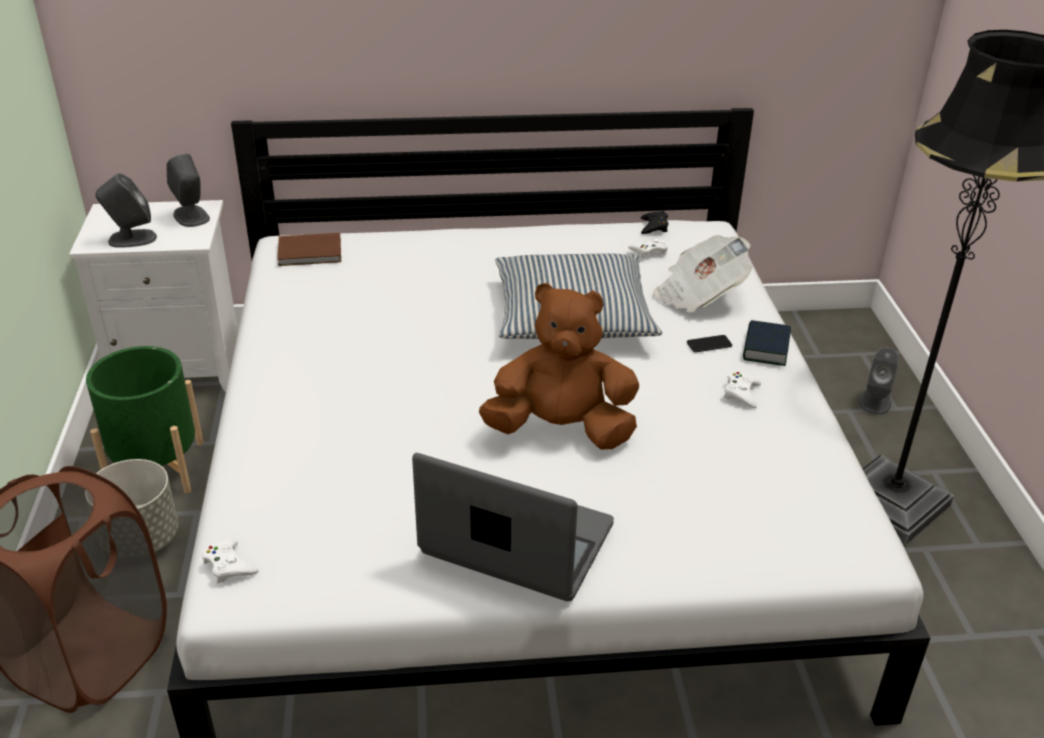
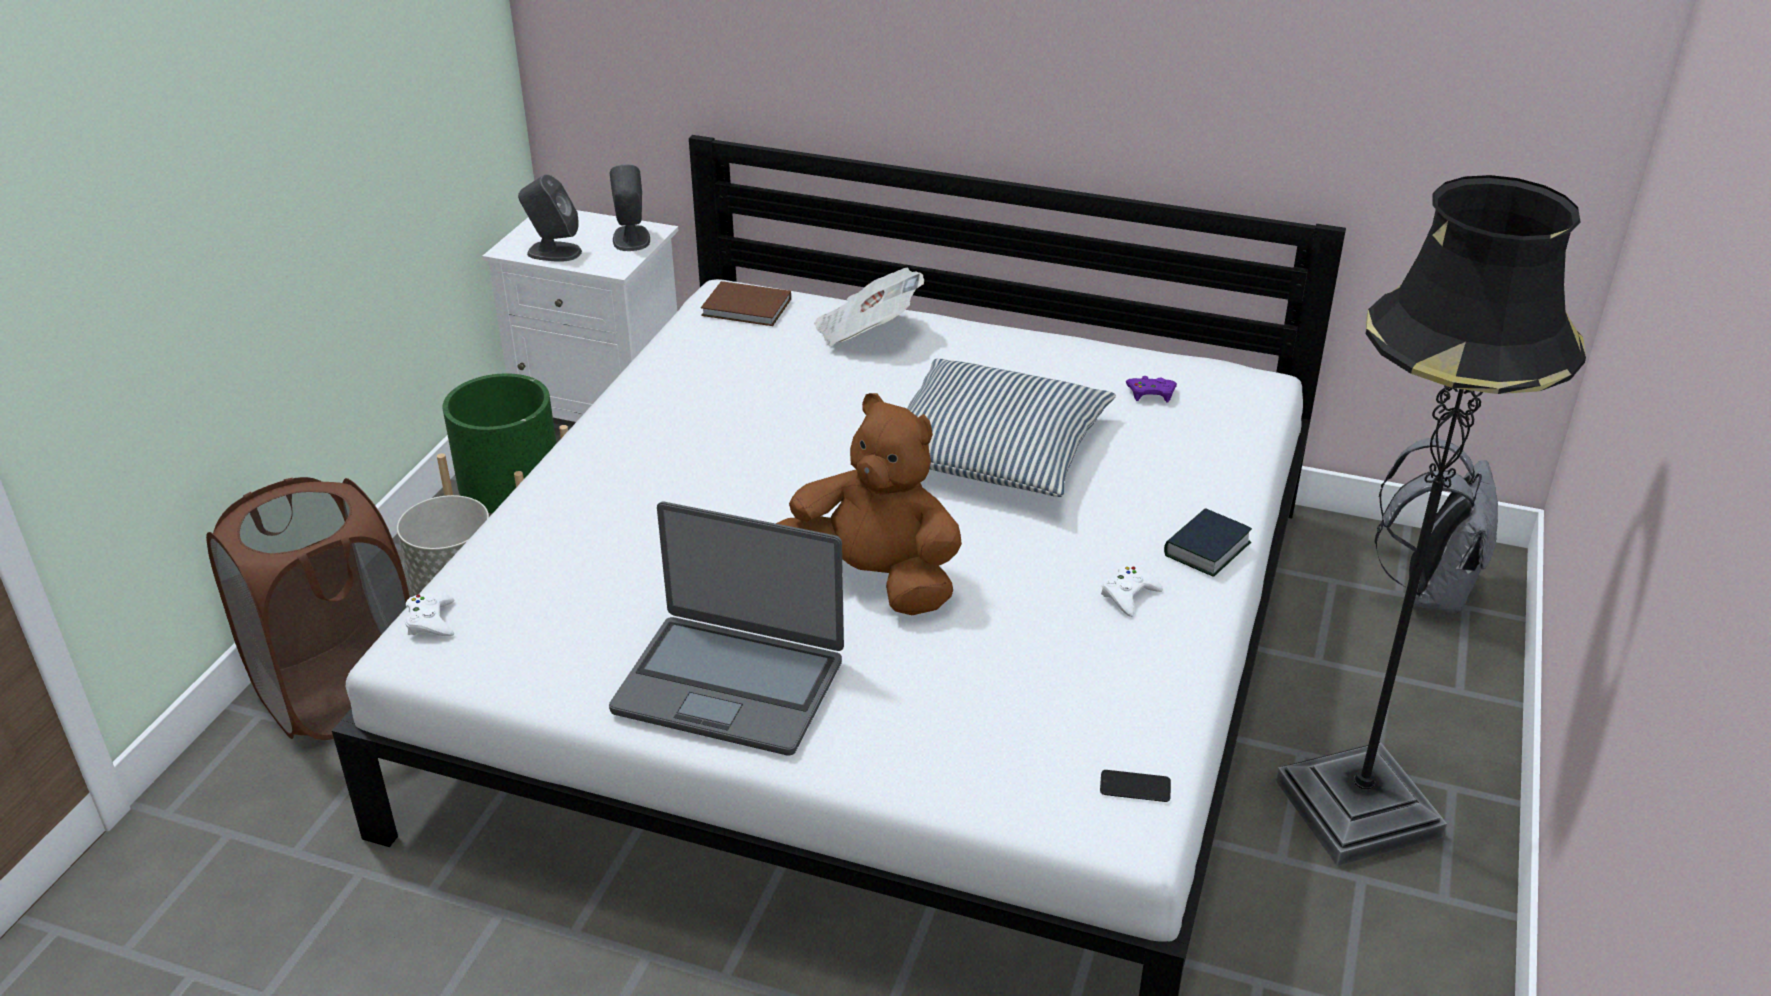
camera: 25 degrees right, 0 degrees up
(516, 541) = (730, 684): laptop -> laptop turned 150 degrees clockwise
(649, 251) = (1151, 393): white game controller -> purple game controller
(654, 226) = (1186, 363): black game controller -> none
(699, 294) = (1172, 461): newspaper -> newspaper (866, 332)
(709, 344) = (1136, 526): phone -> phone (1135, 787)
(834, 349) = (1428, 591): none -> grey backpack
(875, 401) = (1436, 674): grey speaker -> none

